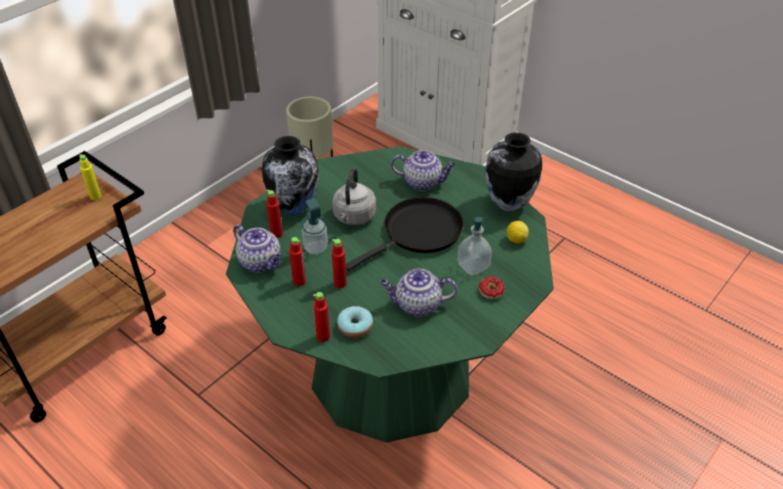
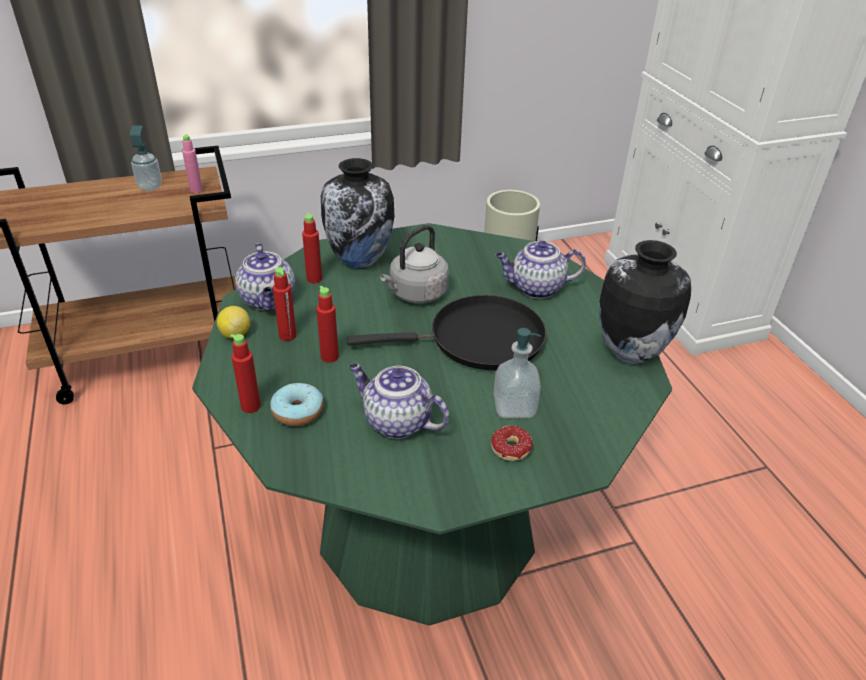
camera: 30 degrees right, 5 degrees down
(96, 196) = (196, 190): yellow bottle -> pink bottle
(316, 248) = (341, 309): soap dispenser -> soap dispenser (150, 187)
(423, 182) = (535, 288): teapot -> teapot turned 135 degrees clockwise
(516, 240) = (603, 400): lemon -> lemon (235, 334)

